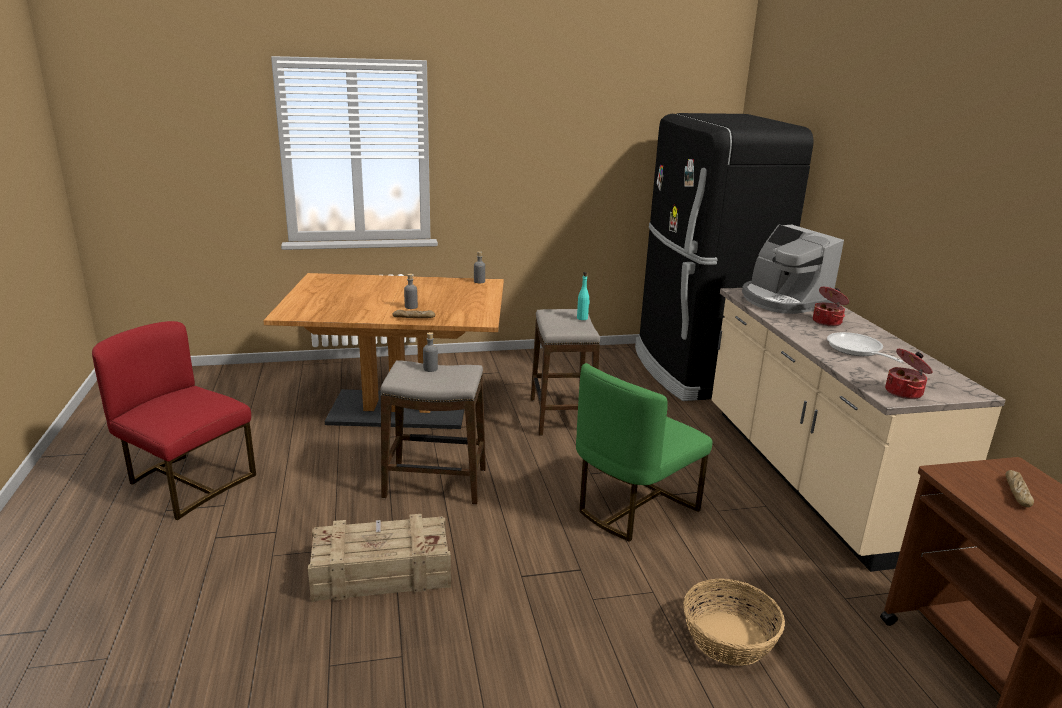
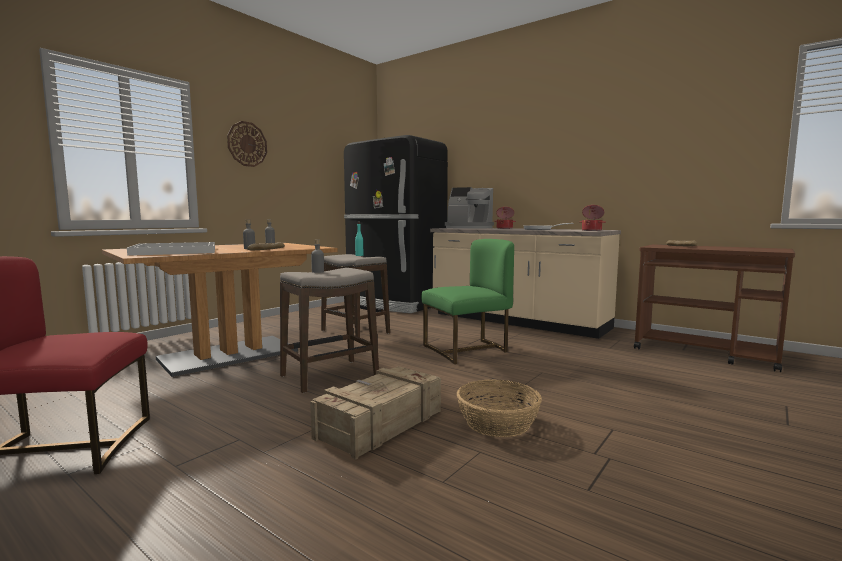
camera: 40 degrees left, 15 degrees down
(335, 302) = (174, 251): none -> white tray
(502, 129) = (247, 144): none -> wall clock
(633, 508) = (467, 350): green chair -> green chair turned 120 degrees counterclockwise
(729, 638) = (604, 373): basket -> basket (498, 422)

